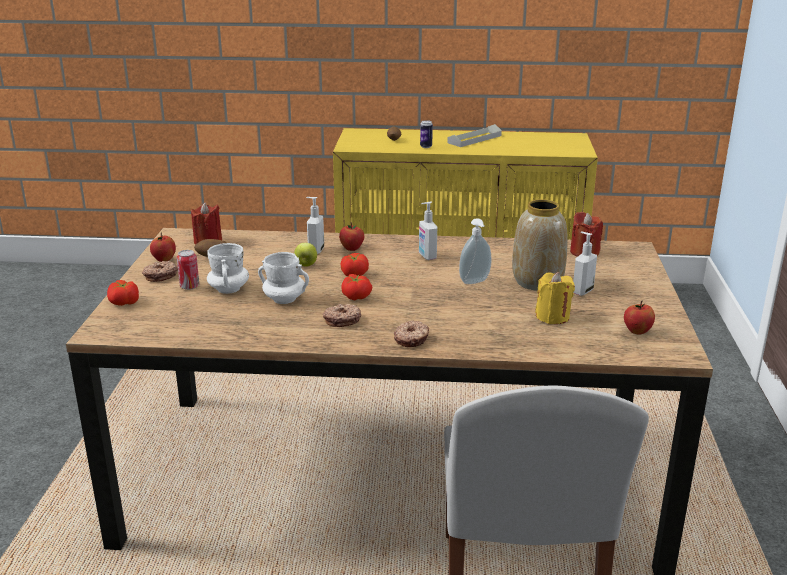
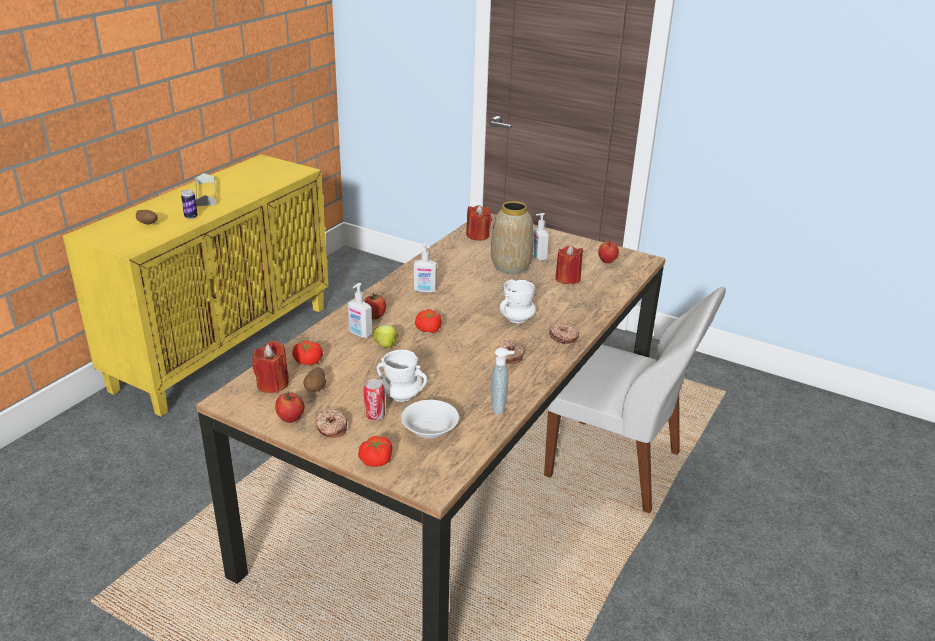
camera: 65 degrees left, 5 degrees up
(183, 313) = (430, 429): none -> white bowl
(284, 299) = (448, 372): white mug -> white mug (517, 318)
(357, 296) = (472, 339): tomato -> tomato (308, 360)
(475, 282) = (490, 287): soap dispenser -> soap dispenser (500, 408)
(552, 317) = (567, 279): yellow candle -> red candle

